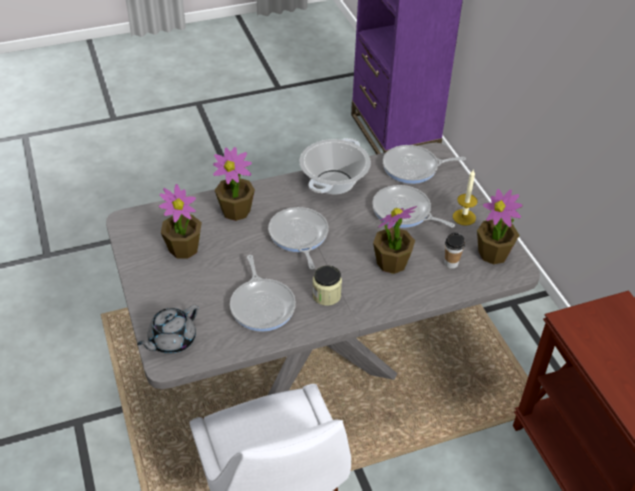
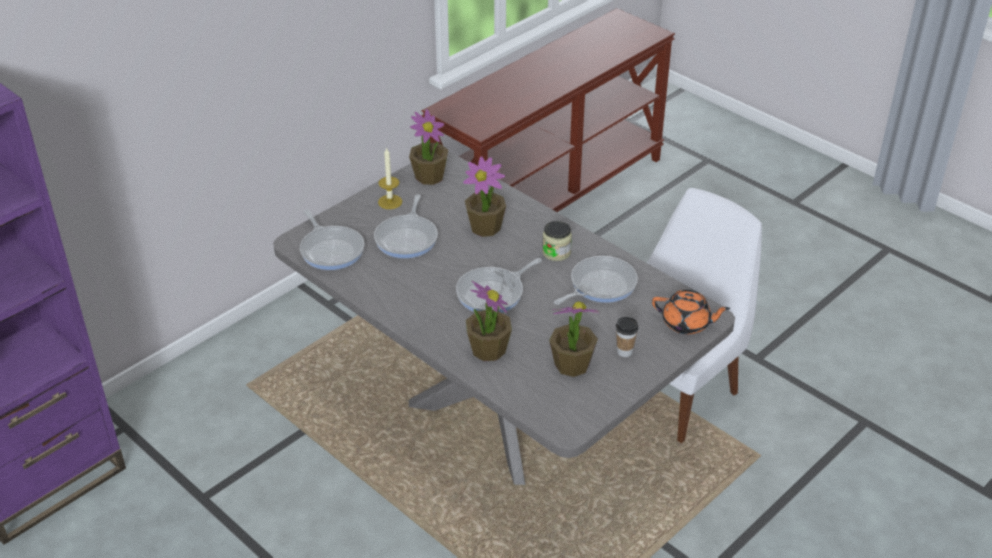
camera: 115 degrees left, 5 degrees down
(171, 340) = (687, 323): grey teapot -> orange teapot
(333, 182) = (392, 296): cooking pot -> none
(451, 263) = (460, 195): cup -> cup (624, 352)

